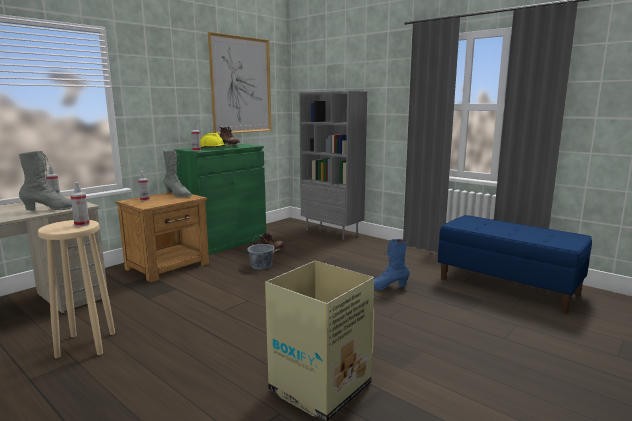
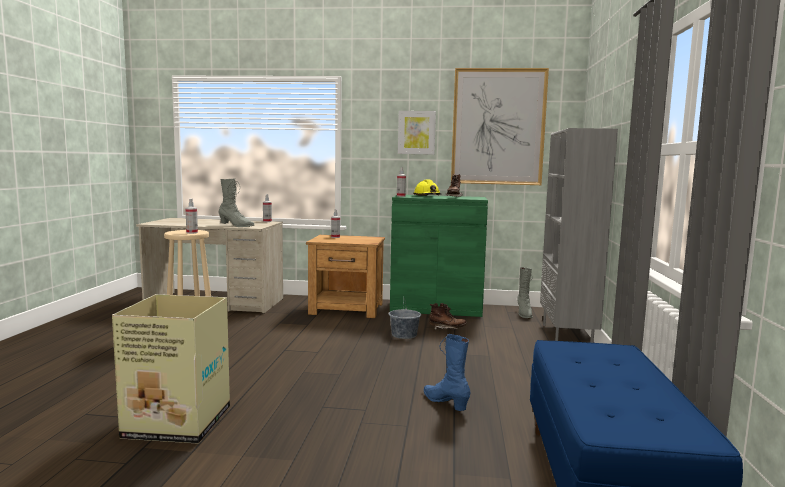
camera: 55 degrees right, 5 degrees down
(177, 195) = (368, 239): grey boot -> grey boot (524, 314)
(183, 90) = (416, 132): none -> picture

